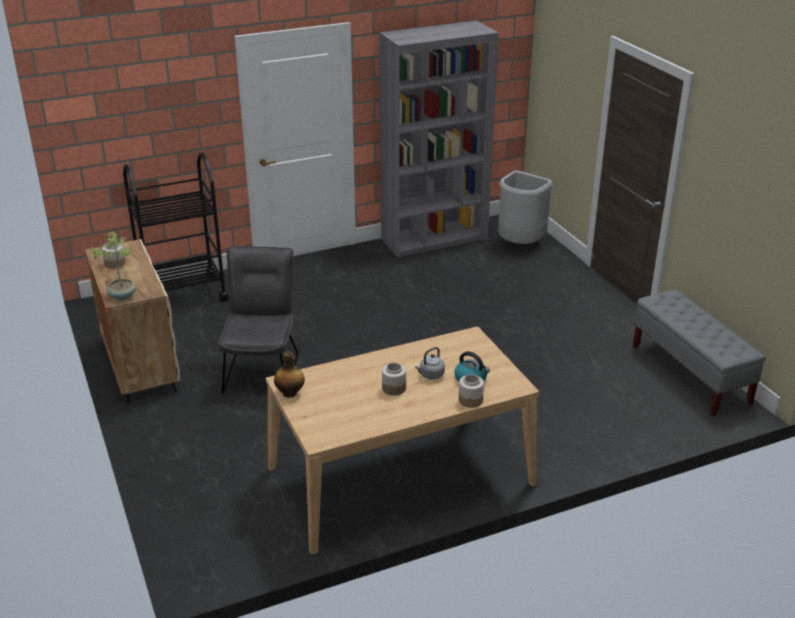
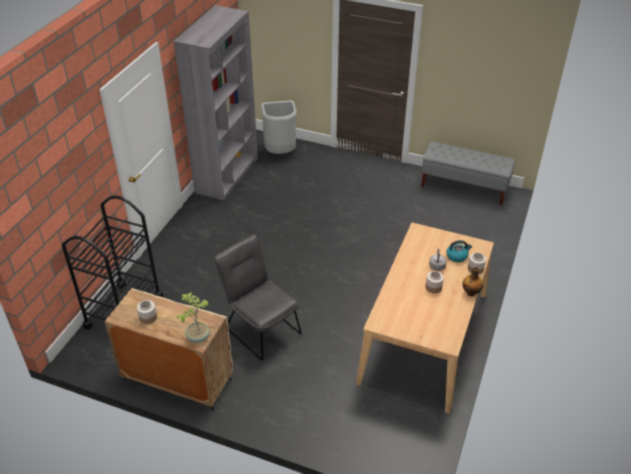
camera: 45 degrees left, 10 degrees up
(290, 393) = (391, 328): bottle -> bottle (471, 292)

